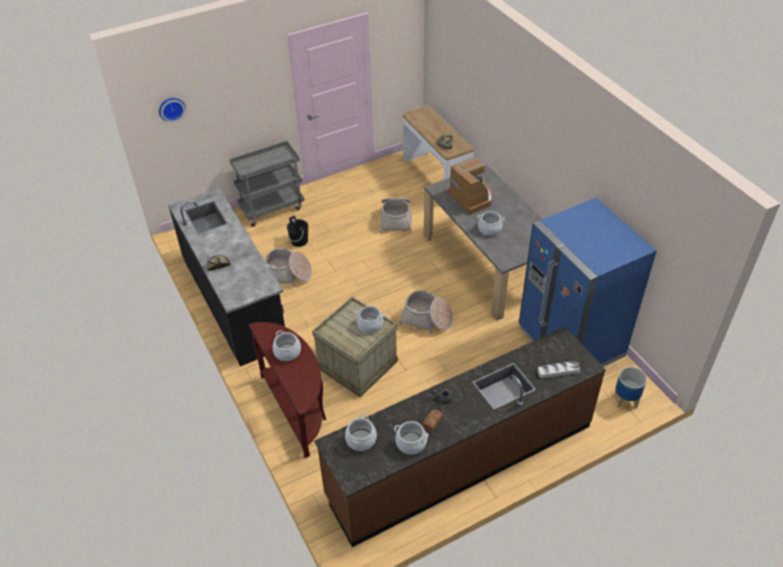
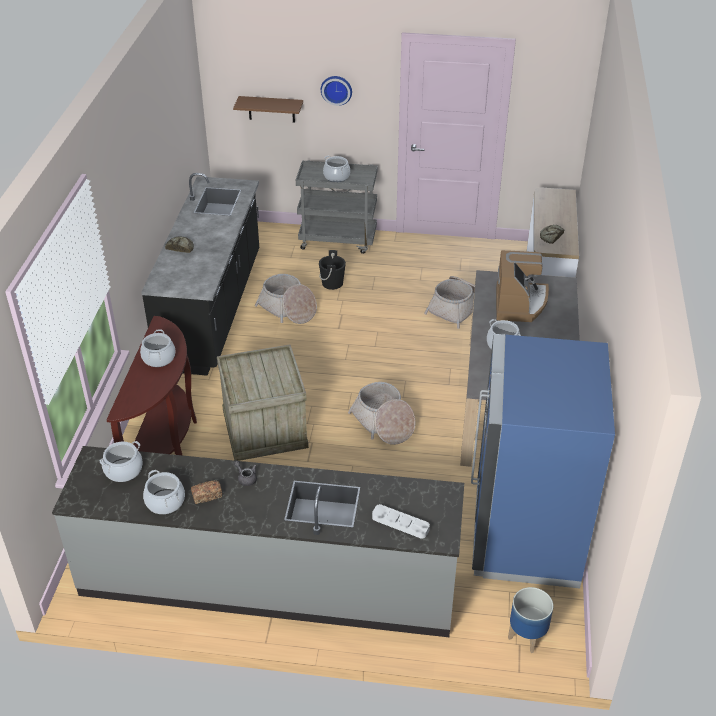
camera: 35 degrees right, 5 degrees down
(171, 108) = (246, 74): wall clock -> wall clock (336, 89)
(196, 128) = (271, 109): none -> brown shelf
(370, 324) = (279, 380): cooking pot -> cooking pot (336, 176)
(460, 460) = (268, 582): brown counter -> grey counter

